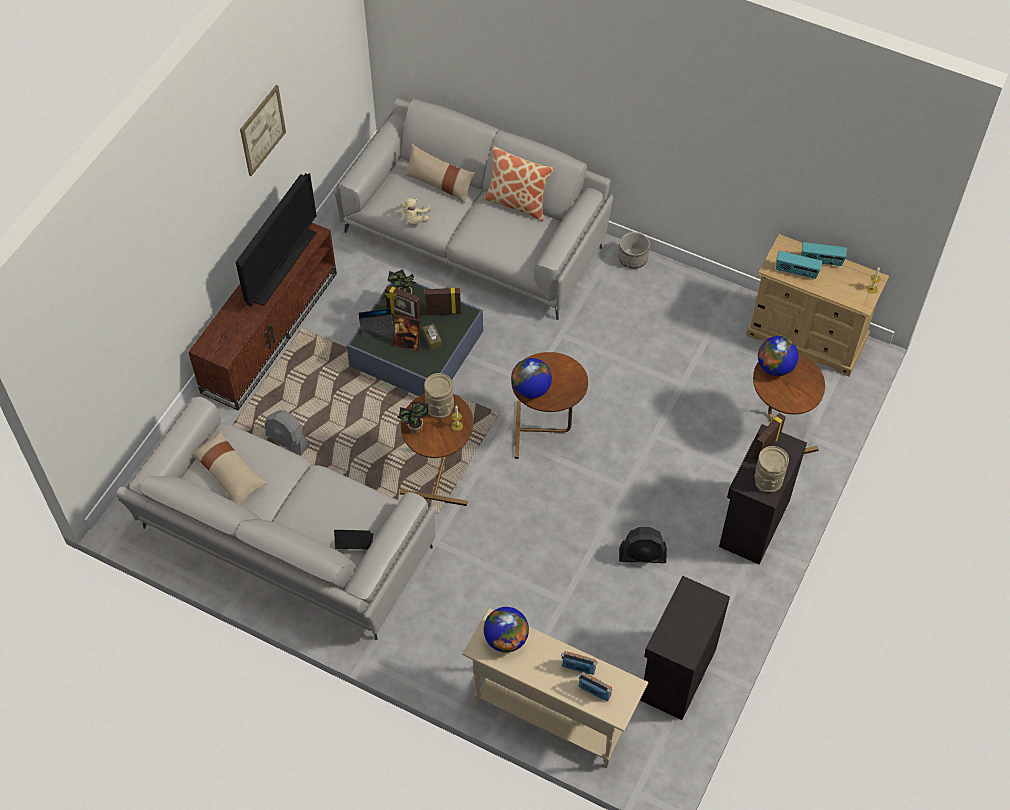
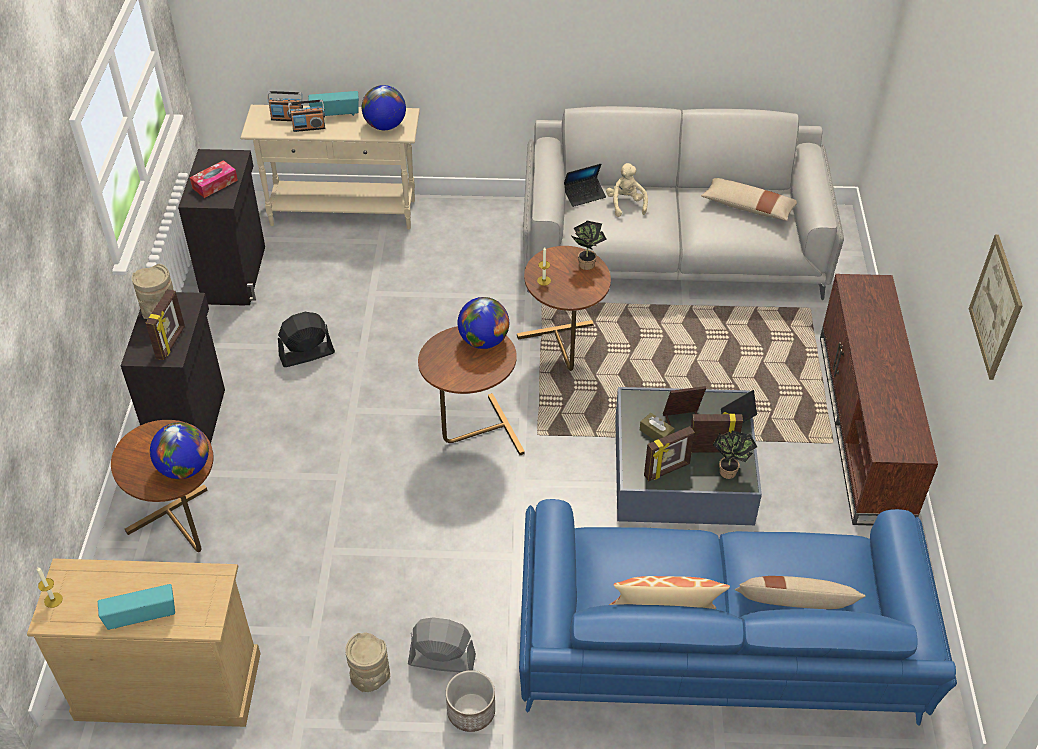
camera: 155 degrees right, 10 degrees down
(282, 265) = (886, 396): television -> none
(287, 441) = (744, 329): grey fan -> grey fan (441, 659)
(415, 219) = (784, 537): beige plush toy -> beige plush toy (626, 204)
(440, 407) = (574, 291): beige vase -> beige vase (370, 678)
(476, 237) = (715, 653): grey sofa -> blue sofa
(690, 613) = (215, 184): none -> tissue box
(796, 272) = (178, 584): radio -> radio (335, 114)

